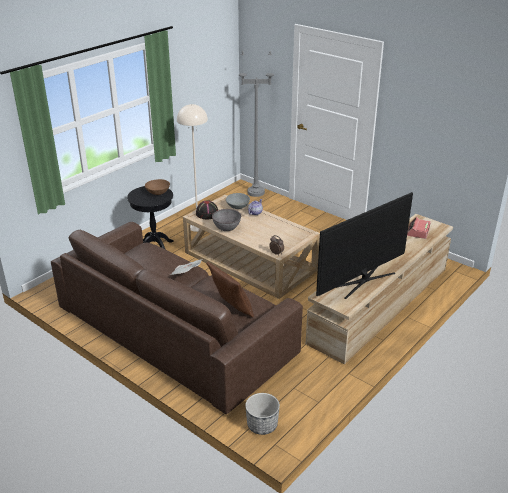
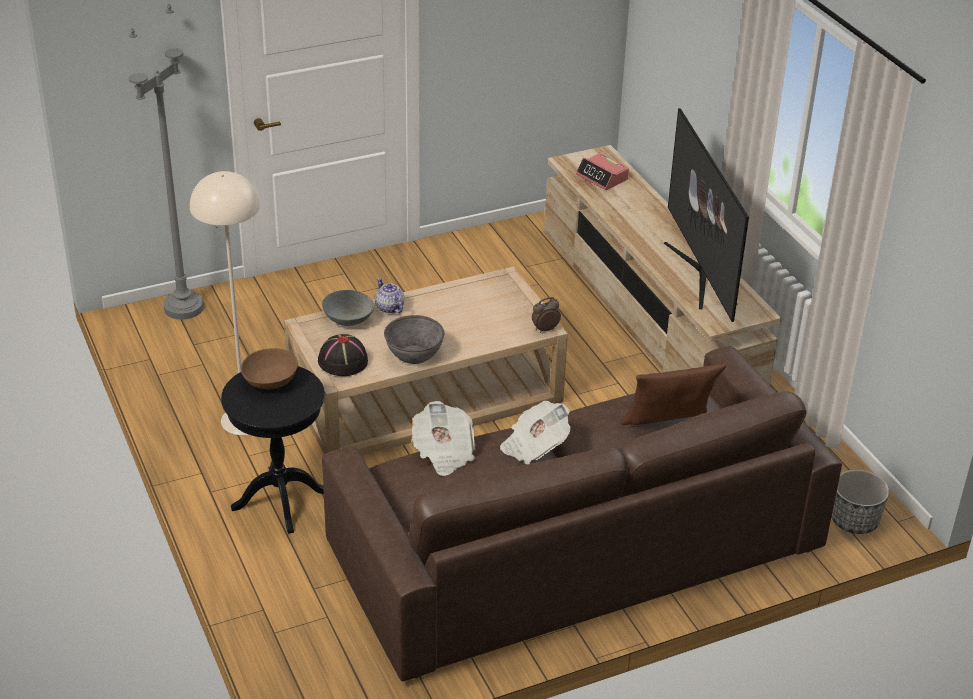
camera: 65 degrees left, 5 degrees up
(164, 253) = (443, 453): none -> newspaper

